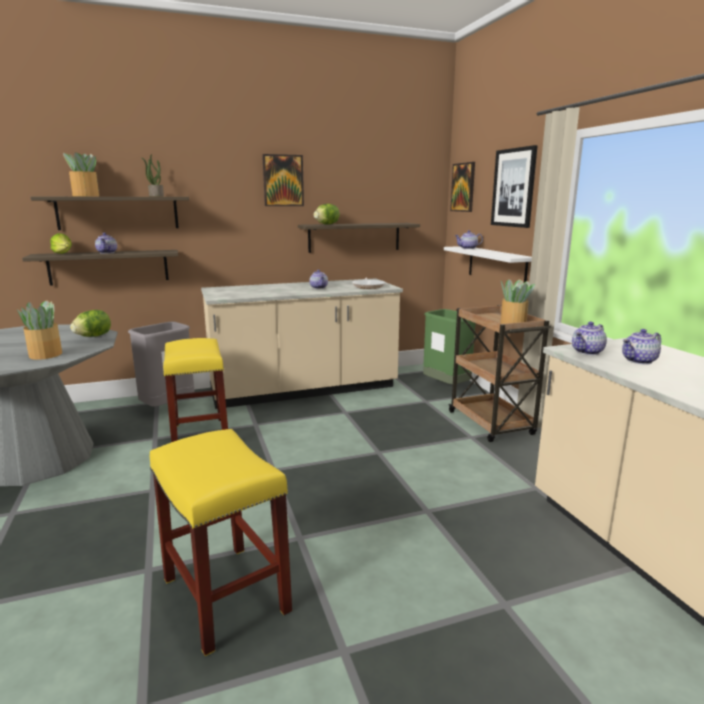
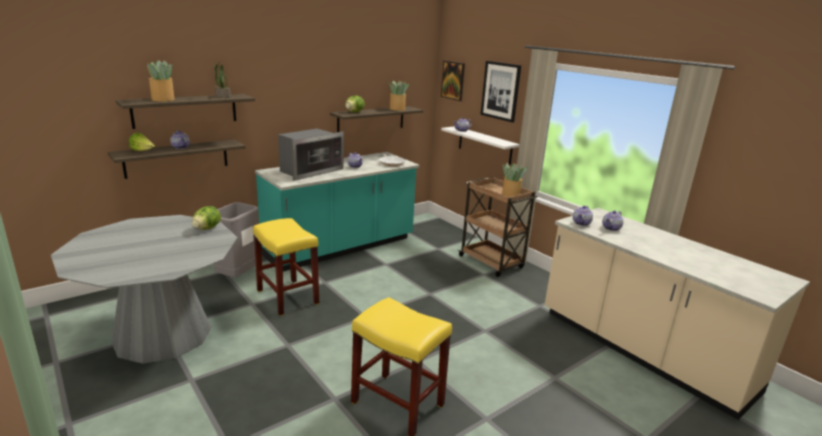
camera: 20 degrees left, 5 degrees up
(46, 354) = (193, 251): potted plant -> potted plant (397, 109)
(260, 289) = (309, 171): none -> microwave
(283, 180) = (319, 76): picture -> none
(304, 390) = (340, 247): beige counter -> turquoise counter
(446, 387) = (445, 234): green trash can -> none

